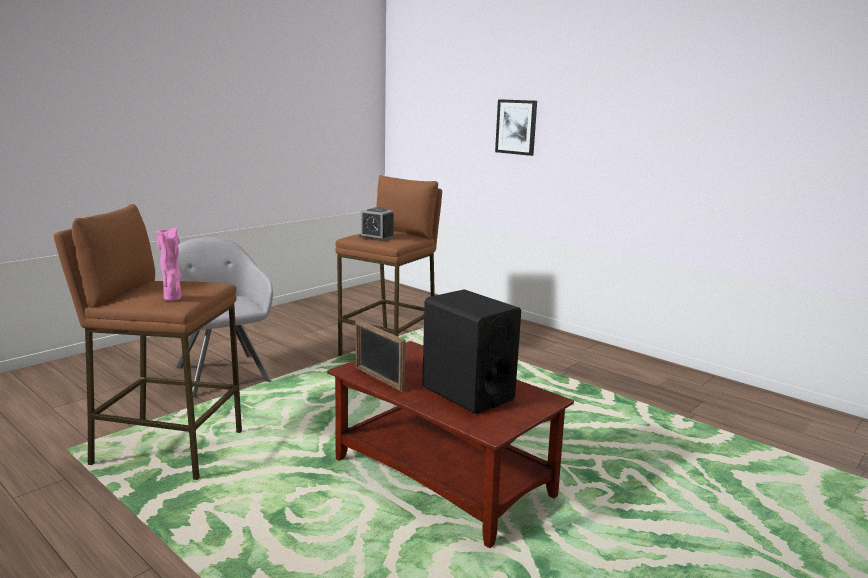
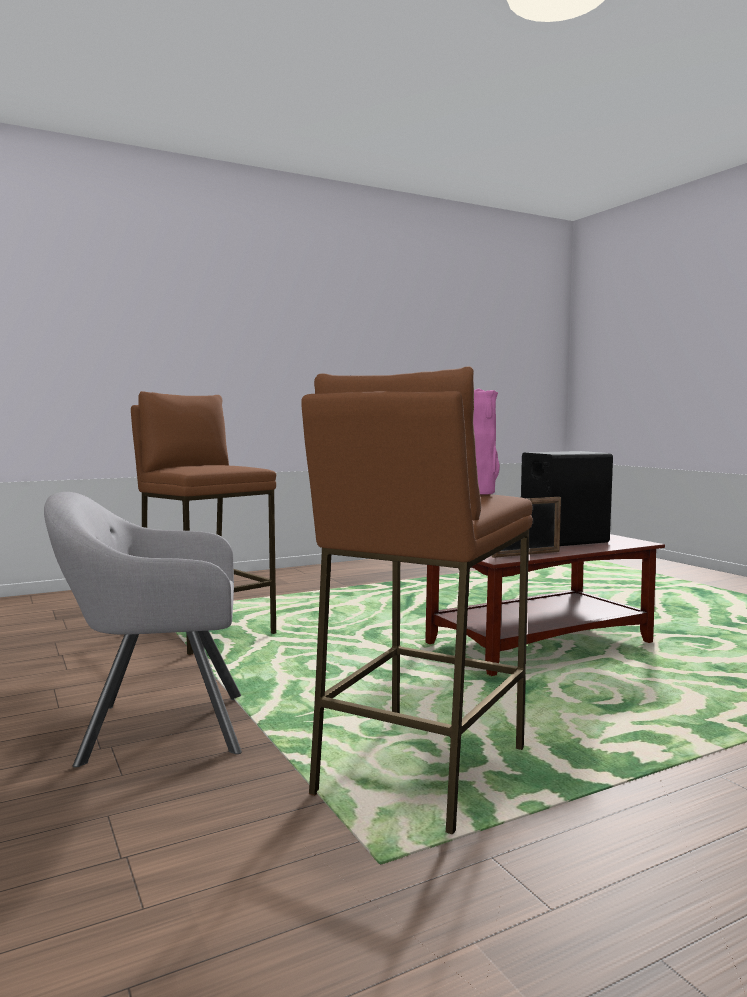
camera: 70 degrees left, 10 degrees down
(377, 237) = (217, 466): alarm clock -> none
(516, 127) = (159, 346): picture -> none

